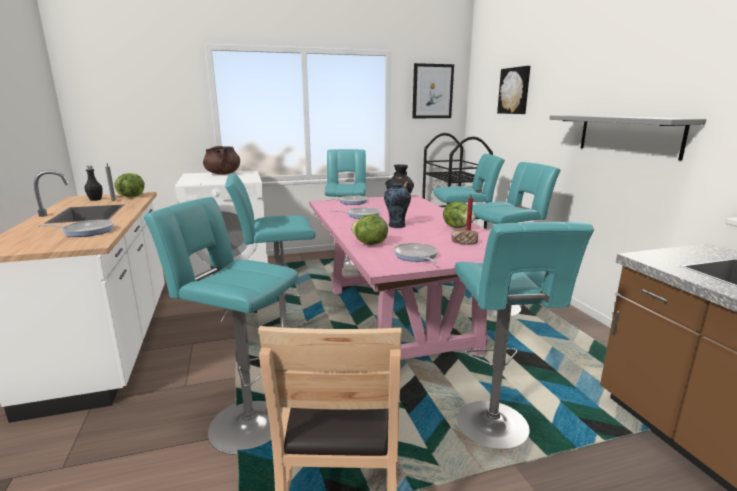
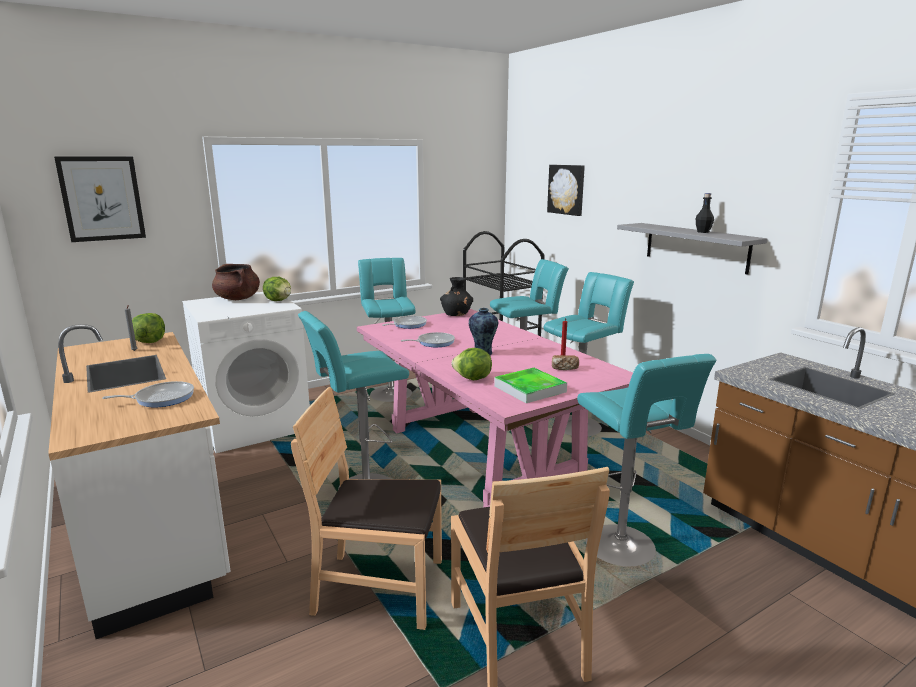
camera: 15 degrees left, 0 degrees up
(95, 199) = (106, 350): black bottle -> black bottle (703, 232)
(244, 423) = (379, 588): turquoise stool -> brown chair
(416, 256) = (530, 389): frying pan -> tray
(432, 91) = (468, 184): picture -> picture (102, 198)
(458, 227) = (546, 349): lettuce -> lettuce (279, 300)

